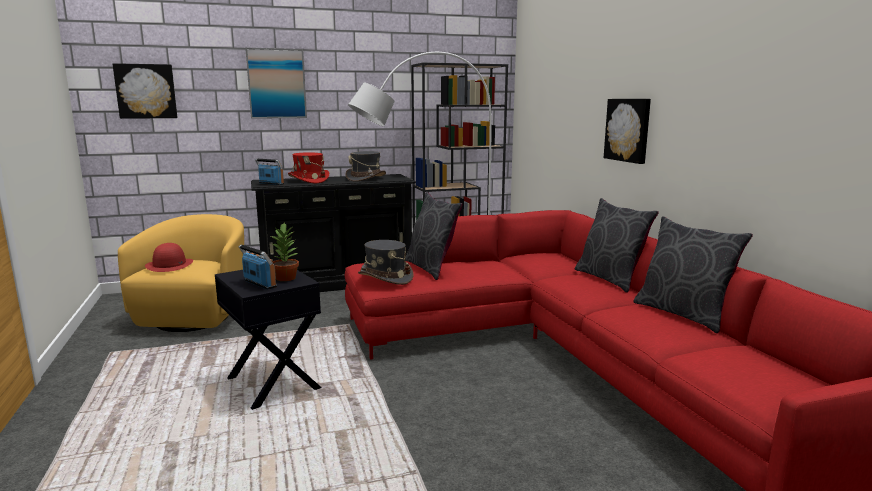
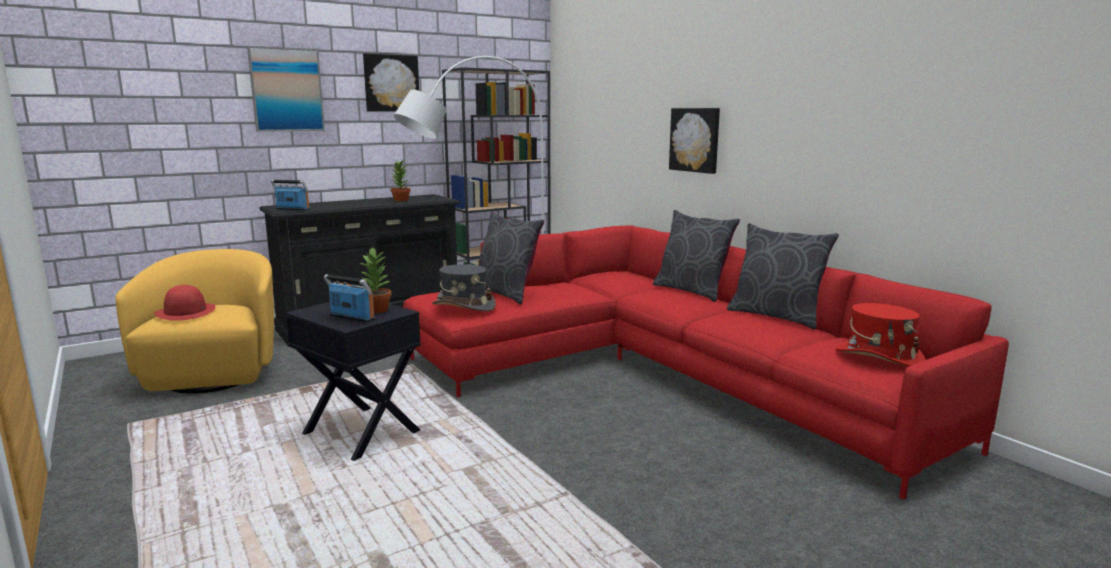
camera: 15 degrees left, 0 degrees up
(146, 91) = (120, 98): picture -> picture (391, 83)
(308, 180) = (334, 204): red hat -> red hat (878, 357)
(366, 178) = (401, 200): grey hat -> potted plant

